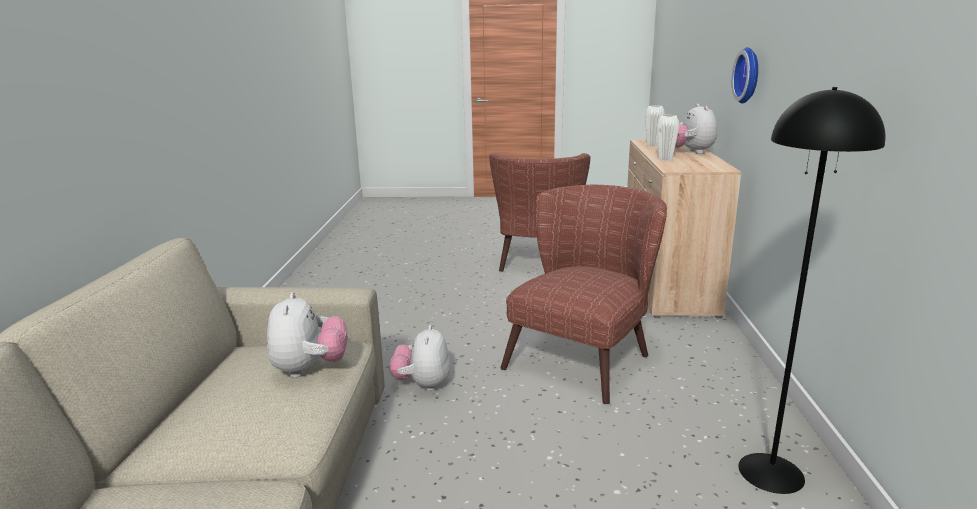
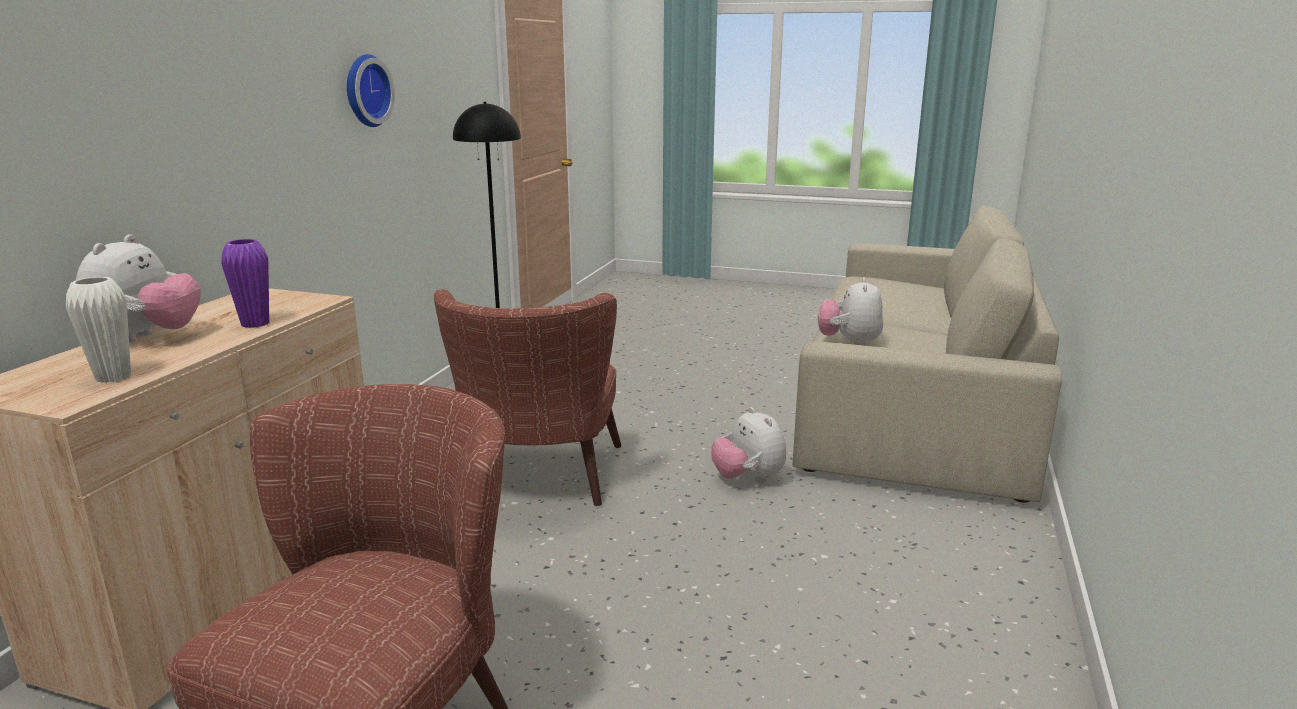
camera: 165 degrees left, 0 degrees up
(422, 384) = (748, 479): plush toy -> plush toy turned 135 degrees clockwise
(585, 356) = (538, 481): brown armchair -> brown armchair turned 45 degrees counterclockwise
(665, 159) = (255, 324): white vase -> purple vase
(750, 75) = (175, 151): wall clock -> wall clock (365, 91)

